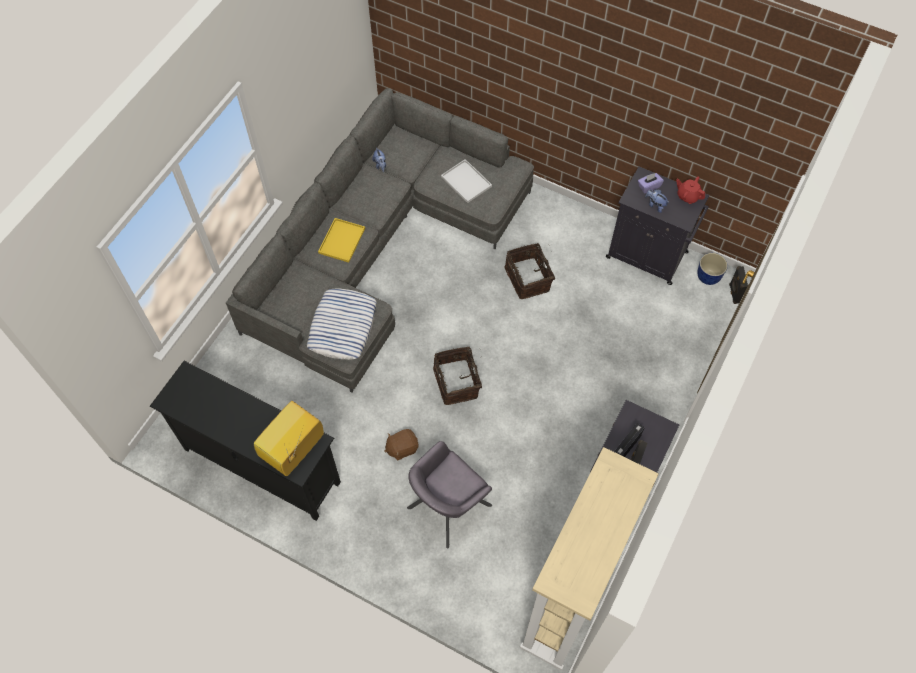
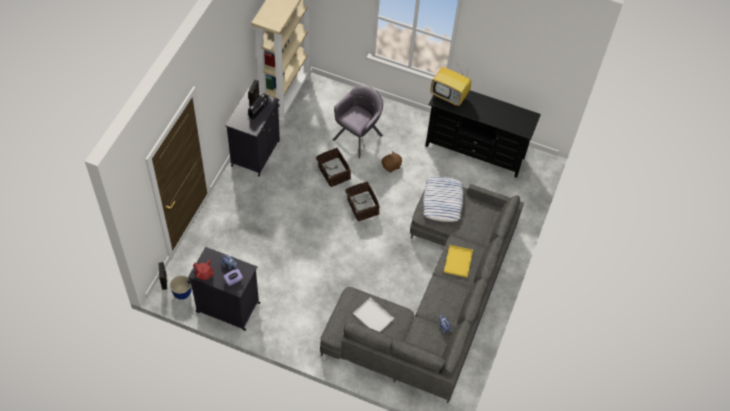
camera: 170 degrees right, 5 degrees down
(293, 451) = (450, 96): television -> television turned 90 degrees clockwise
(529, 278) = (318, 282): basket -> basket (333, 173)

